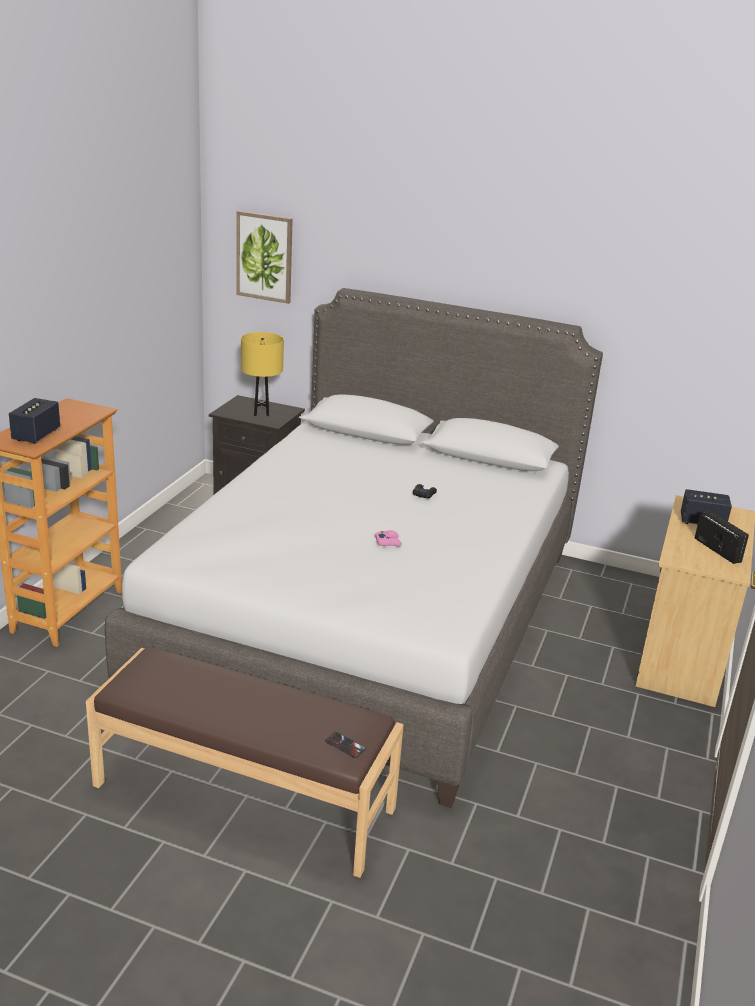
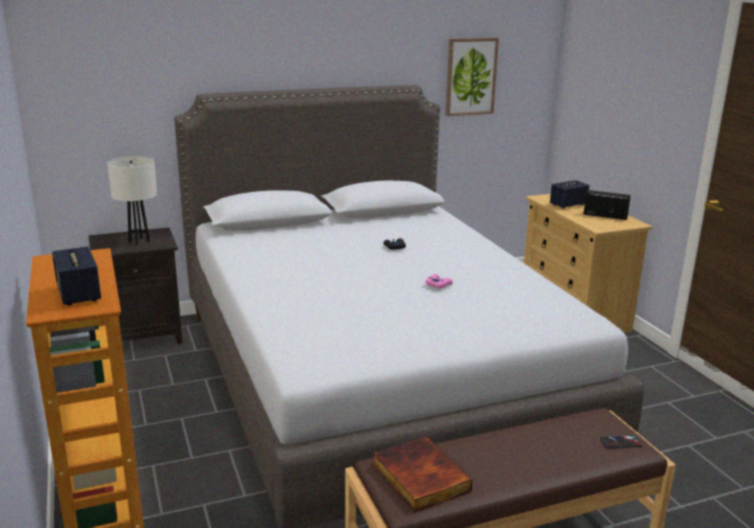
camera: 40 degrees left, 5 degrees down
(161, 678) = (418, 477): none -> book
(261, 413) = (139, 241): yellow table lamp -> white table lamp
(264, 257) = (99, 79): picture -> picture (470, 76)

